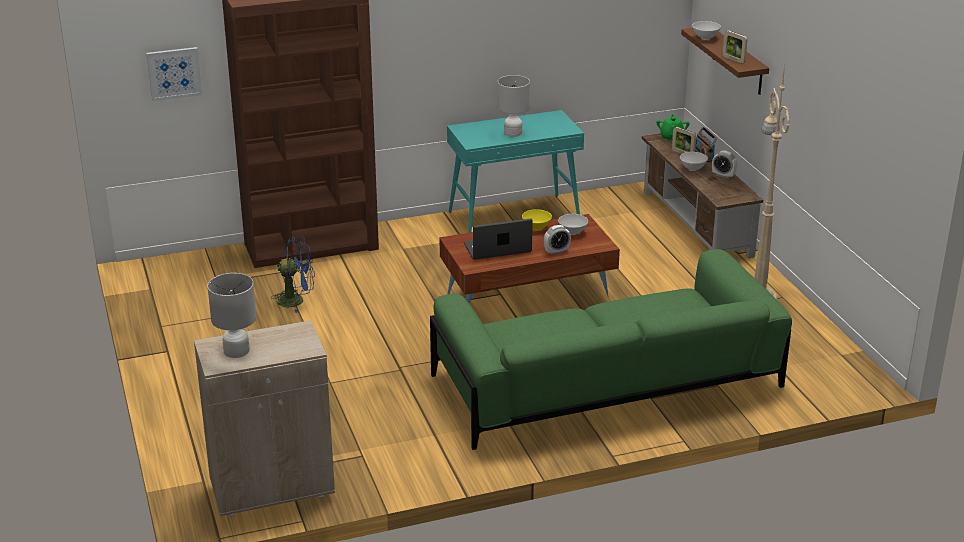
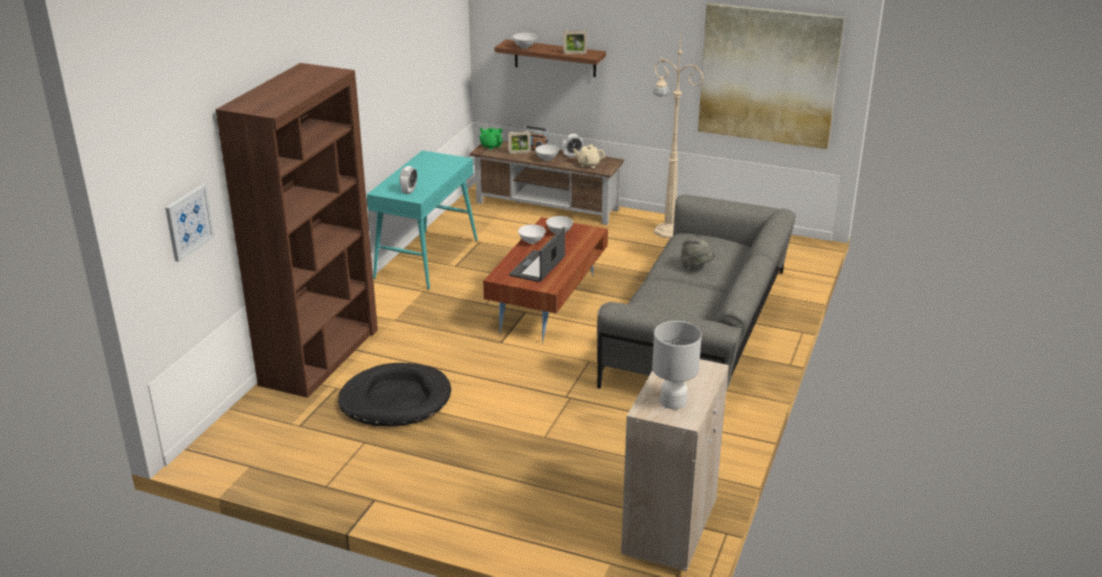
camera: 50 degrees left, 0 degrees up
(296, 300) = (395, 400): blue fan -> black dog bed
(512, 133) = (426, 178): grey table lamp -> none
(536, 228) = (532, 242): yellow bowl -> white bowl
(556, 251) = (577, 249): alarm clock -> alarm clock (409, 190)
(607, 384) = (701, 327): green sofa -> grey sofa
(628, 318) = (696, 267): none -> grey hat
(719, 189) = (588, 164): none -> beige teapot
(876, 151) = (768, 75): none -> picture

